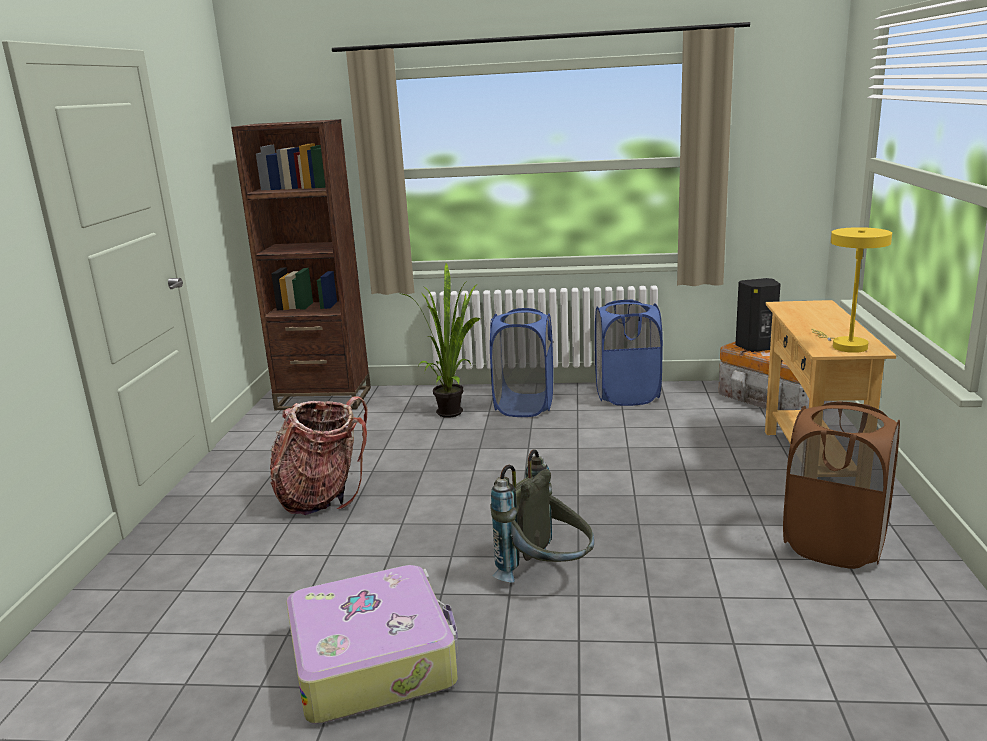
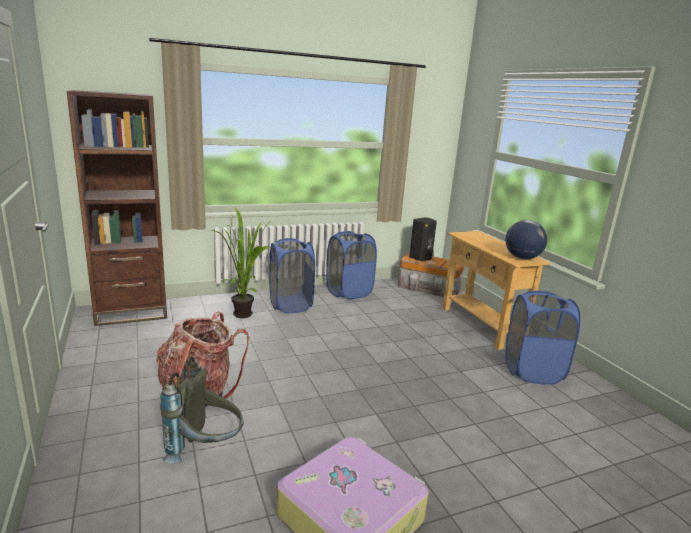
camera: 30 degrees left, 0 degrees up
(547, 576) = (408, 423): grey backpack -> grey backpack (206, 450)
(834, 544) = (533, 371): brown laundry basket -> blue laundry basket
(845, 345) = (522, 258): yellow table lamp -> globe

